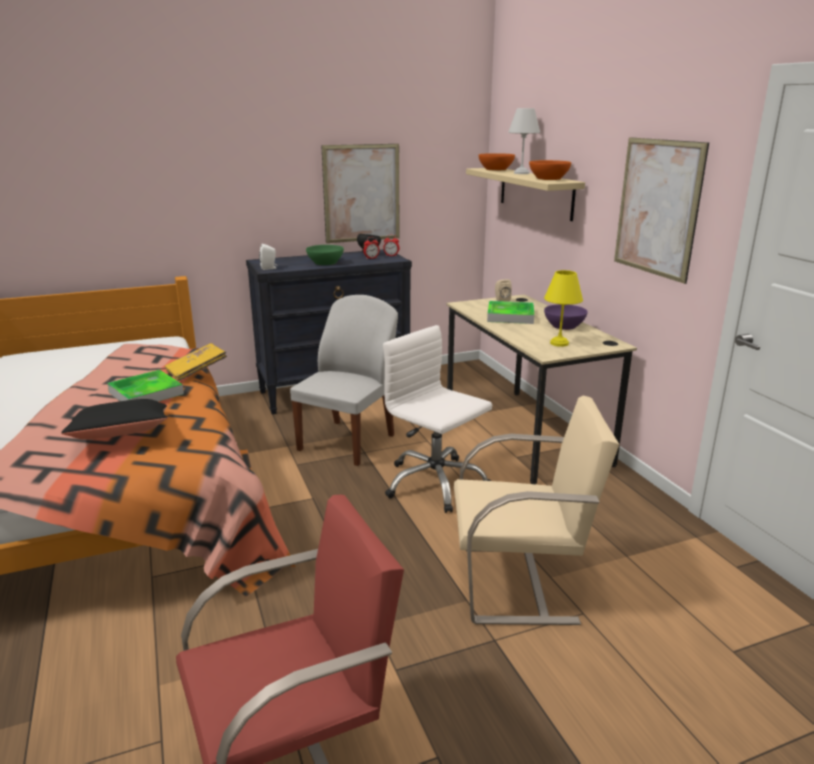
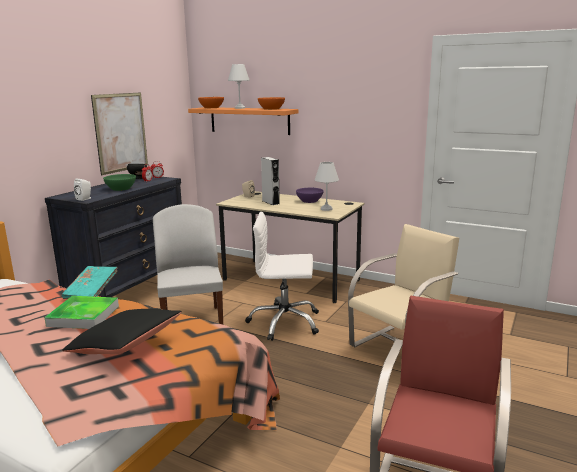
camera: 40 degrees left, 5 degrees down
(197, 371) = (92, 291): yellow book -> turquoise book
(510, 316) = (270, 202): tray -> grey speaker
(535, 192) = (249, 120): beige shelf -> orange shelf
(559, 343) = (326, 209): yellow table lamp -> white table lamp
(657, 208) = (363, 118): picture -> none

